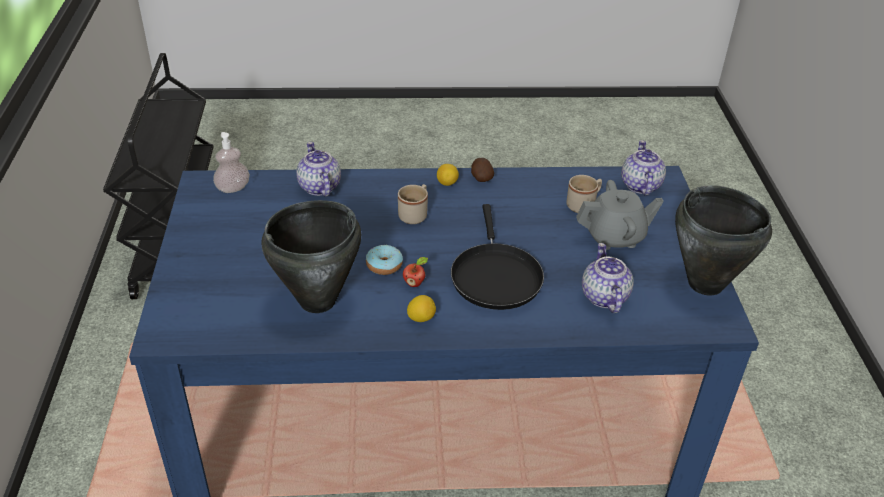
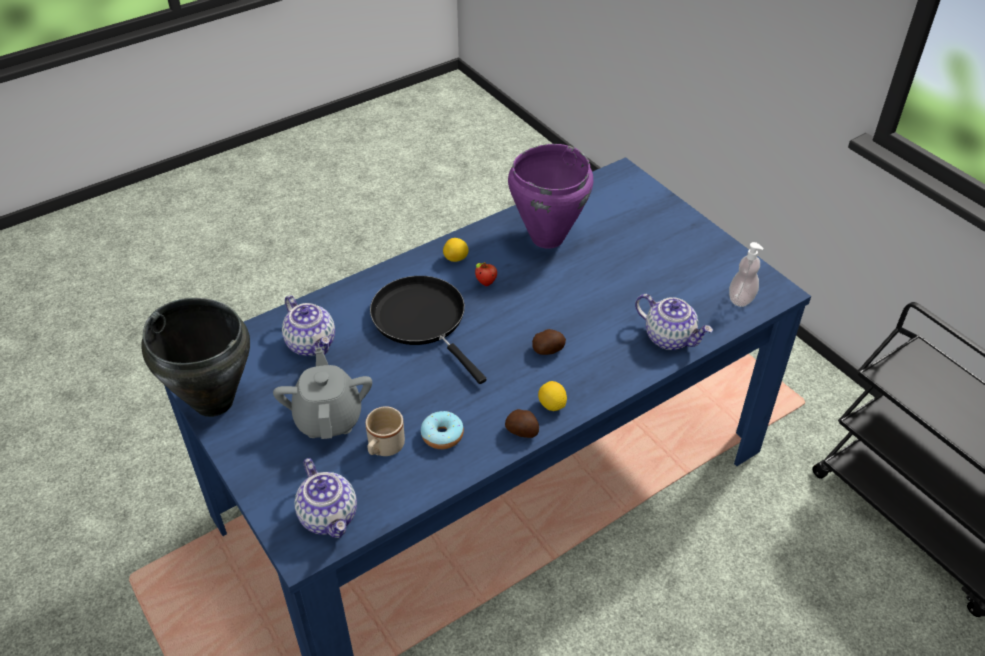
camera: 150 degrees right, 5 degrees up
(318, 301) = (546, 238): black cooking pot -> purple cooking pot
(384, 265) = (526, 287): donut -> donut (442, 435)
(415, 214) = (548, 350): beige mug -> potato
(614, 237) = (329, 418): grey teapot -> grey teapot turned 120 degrees clockwise

